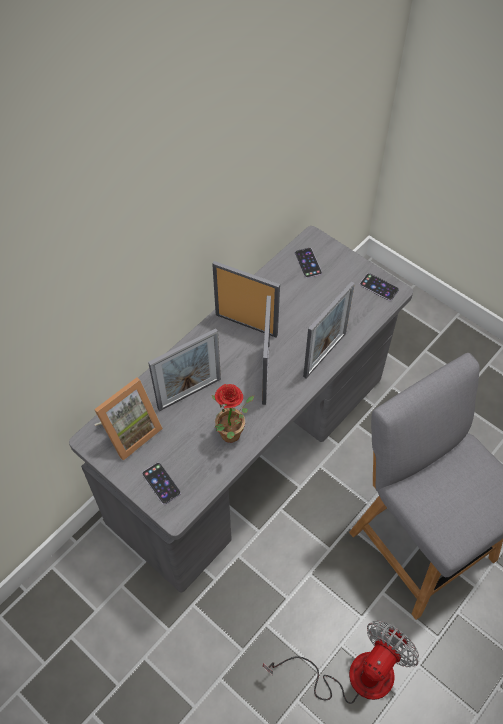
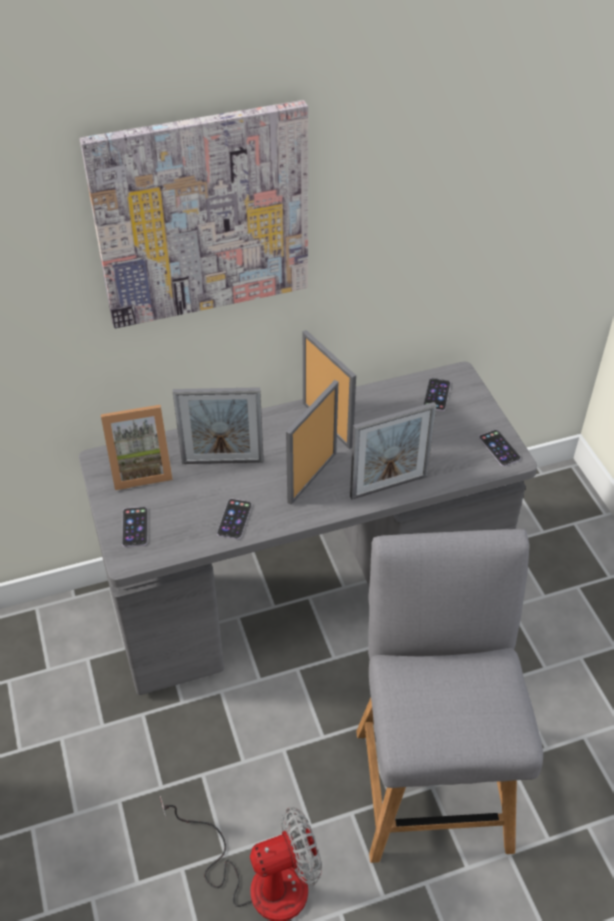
camera: 30 degrees right, 10 degrees down
(130, 211) = (202, 216): none -> picture
(232, 437) = (234, 519): potted plant -> phone

